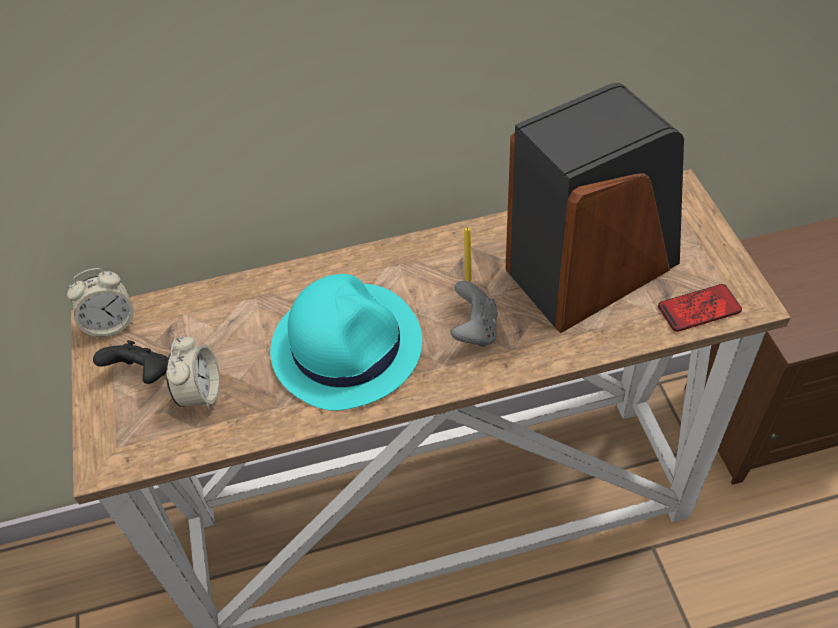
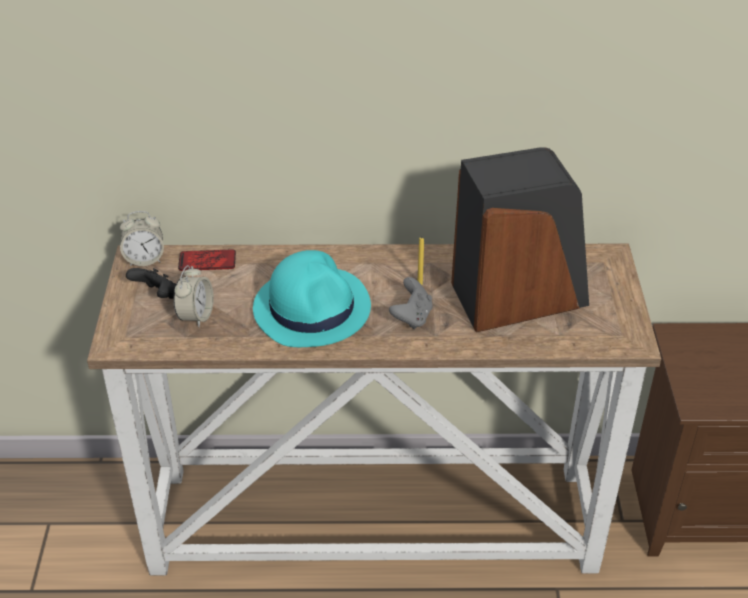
camera: 10 degrees right, 10 degrees down
(699, 309) = (591, 338): phone -> phone (207, 261)

